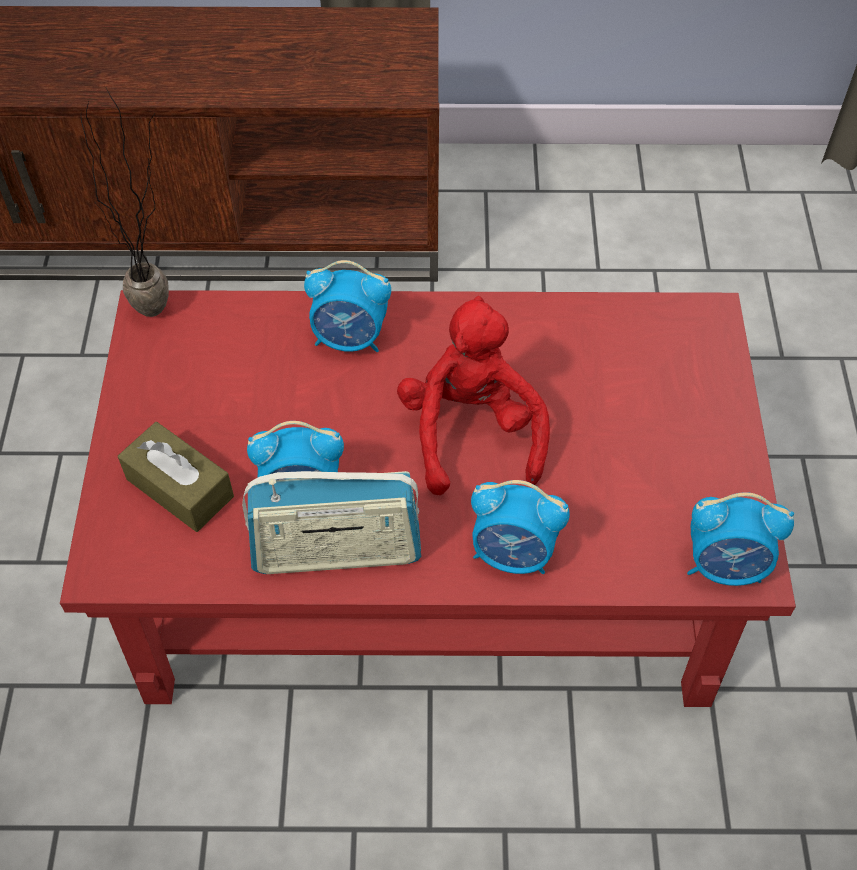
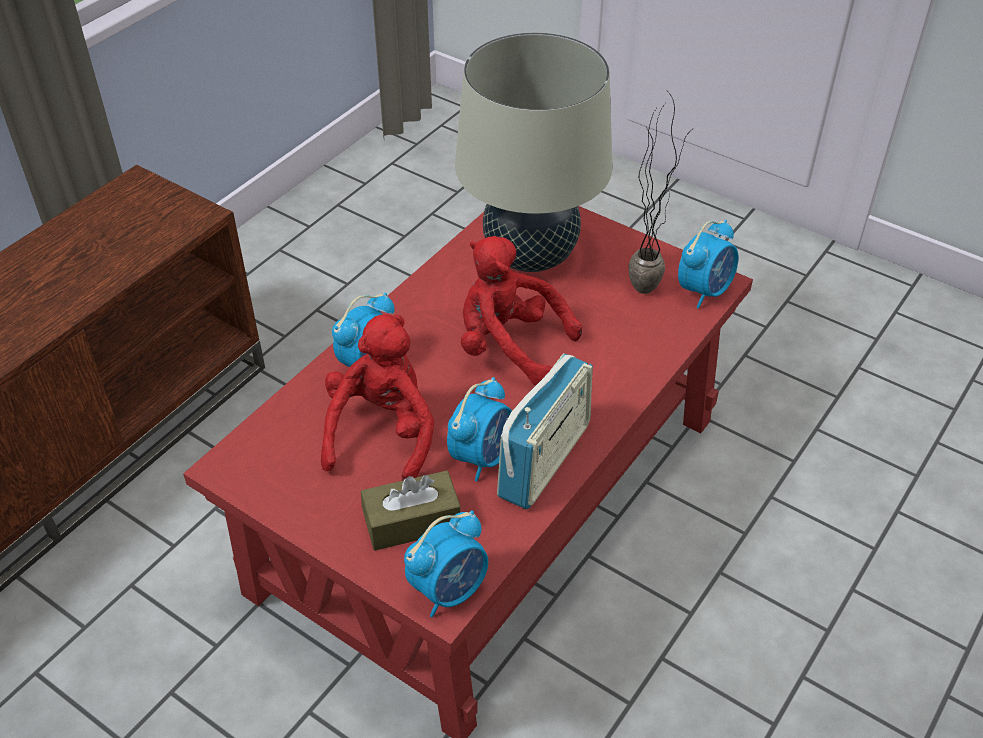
camera: 55 degrees left, 10 degrees down
(166, 309) = (234, 453): potted plant -> potted plant (648, 282)
(271, 399) = (382, 433): none -> red plush toy
(513, 554) = (620, 375): alarm clock -> alarm clock (449, 589)
(625, 371) = (530, 256): none -> beige table lamp

